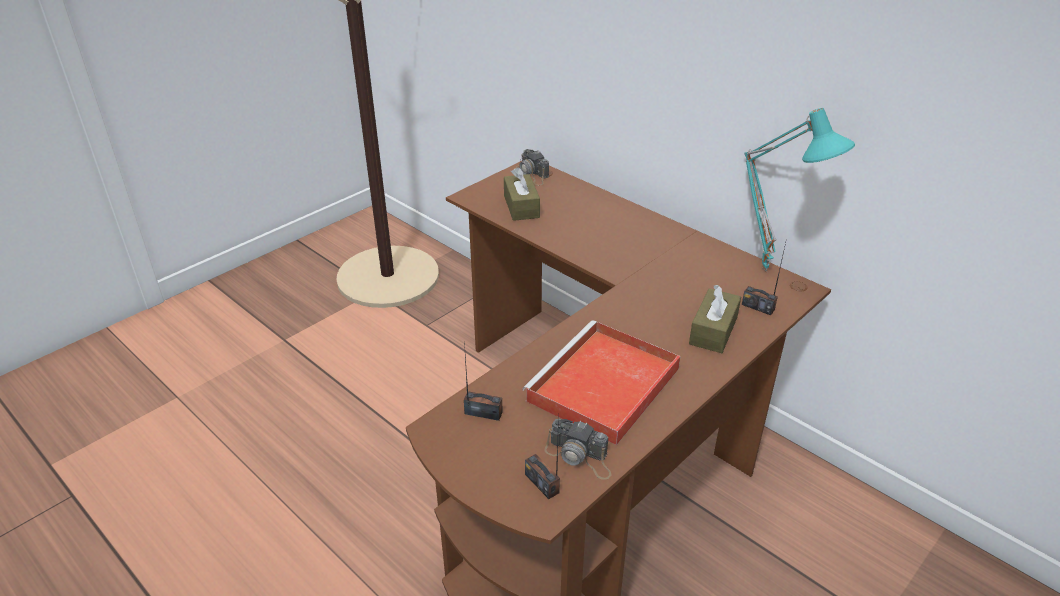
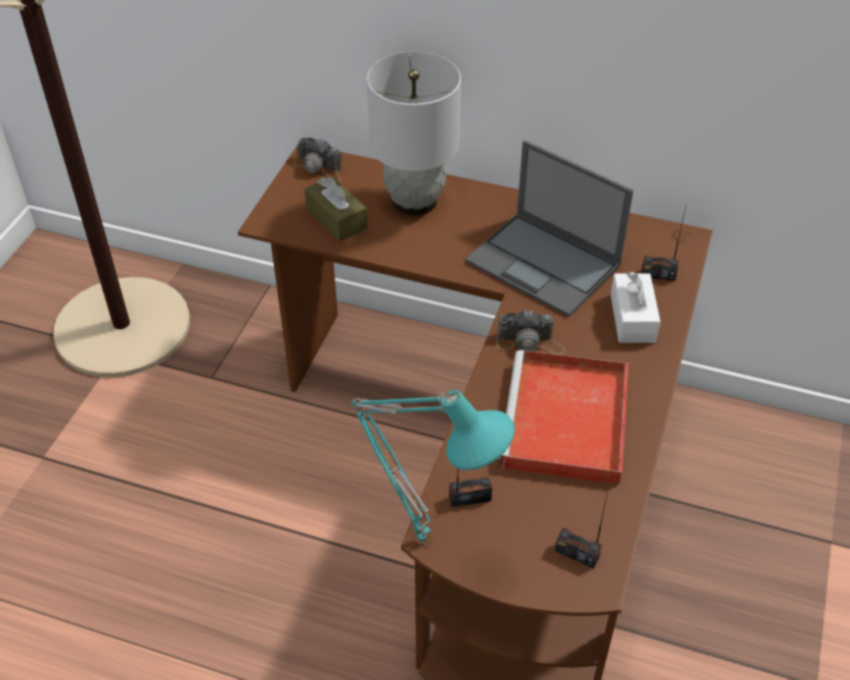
camera: 25 degrees left, 10 degrees up
(580, 457) = (594, 510): camera -> camera (530, 342)
(588, 210) = (414, 201): none -> white table lamp
(663, 274) = (544, 264): none -> laptop
(713, 330) = (632, 318): brown tissue box -> white tissue box
(768, 270) = (642, 225): turquoise table lamp -> turquoise table lamp (425, 538)

